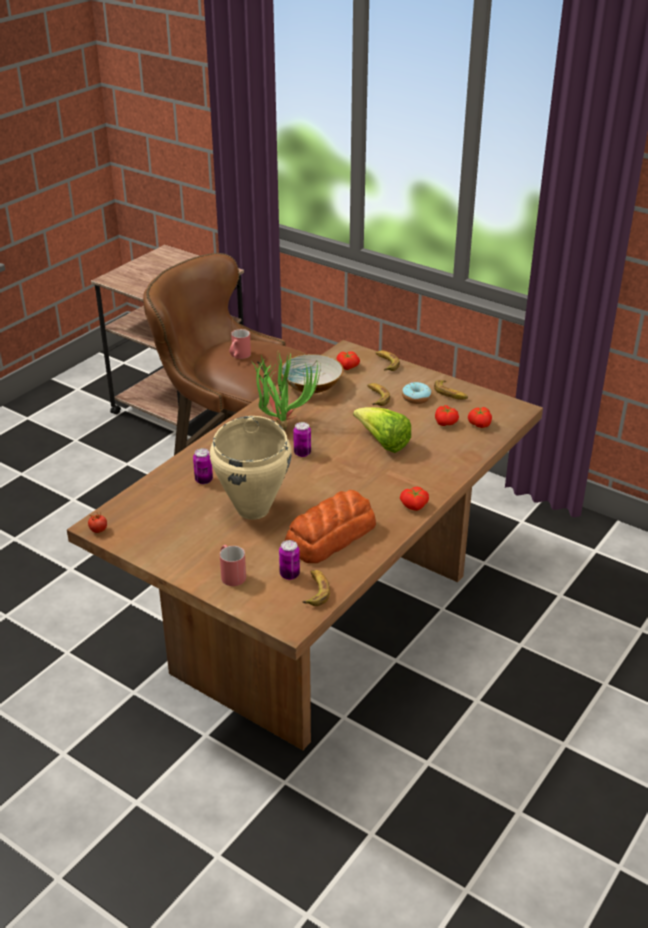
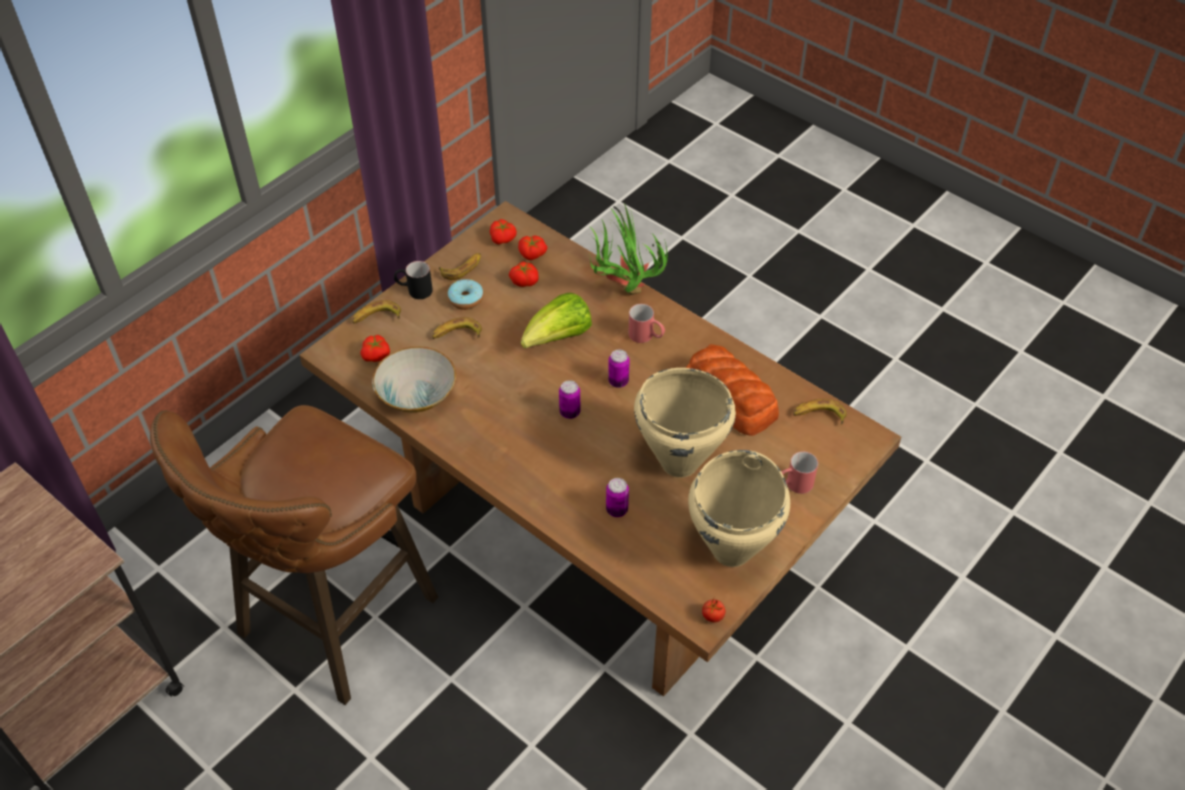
camera: 85 degrees left, 15 degrees up
(161, 539) = (732, 550): none -> beige cooking pot
(239, 356) = (319, 468): red mug -> red mug (646, 336)
(283, 424) = (501, 428): potted plant -> potted plant (622, 291)
(289, 574) = (793, 435): can -> can (618, 381)
(414, 506) = (681, 325): tomato -> tomato (503, 238)
(419, 375) = (414, 290): none -> black mug

